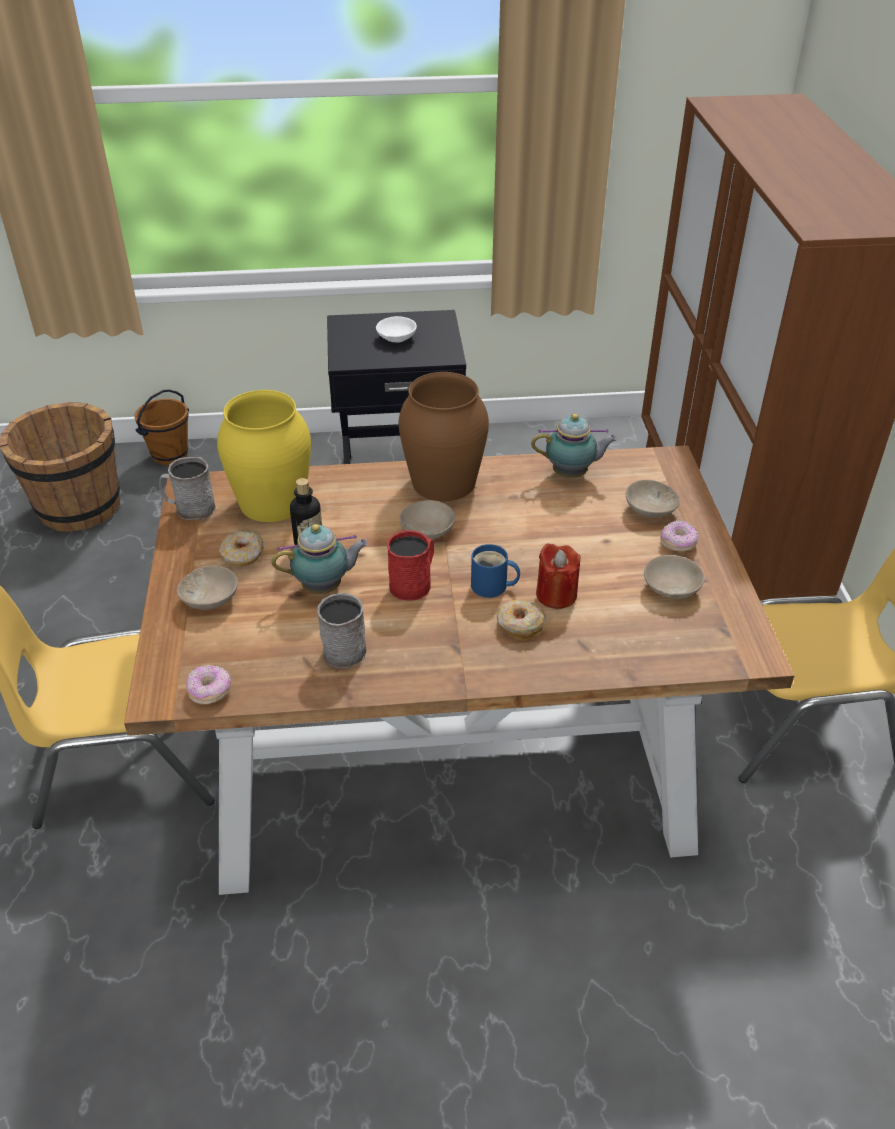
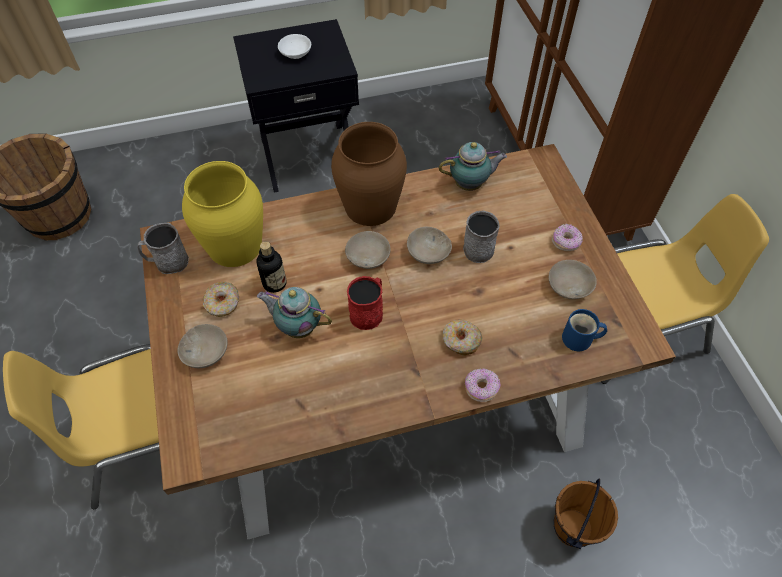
camera: 10 degrees left, 15 degrees up
(170, 456) = (122, 158): brown bucket -> brown bucket (573, 528)
(210, 691) = (227, 446): donut -> donut (481, 388)
(325, 587) = (298, 327): teapot -> teapot turned 135 degrees counterclockwise
(345, 647) = (327, 384): grey mug -> grey mug (477, 246)
(492, 587) = (431, 306): blue mug -> blue mug (580, 339)
(556, 595) = (482, 306): red candle -> none
(648, 510) = (536, 212): beige bowl -> beige bowl (426, 253)

